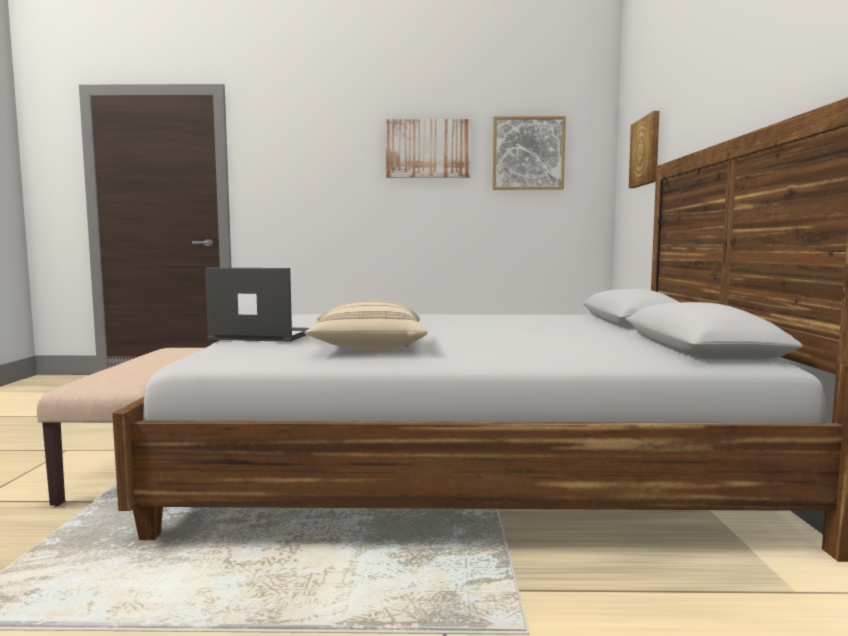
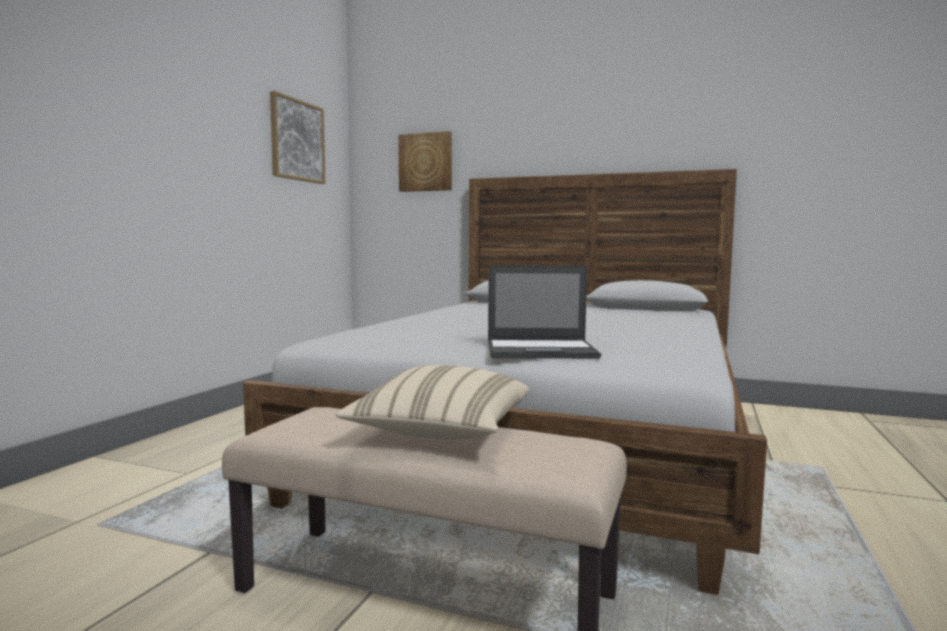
camera: 70 degrees left, 0 degrees up
(262, 335) = (542, 350): laptop -> laptop turned 120 degrees counterclockwise
(368, 348) = (639, 337): beige pillow -> beige pillow (440, 432)
(428, 149) = (213, 111): picture -> none

